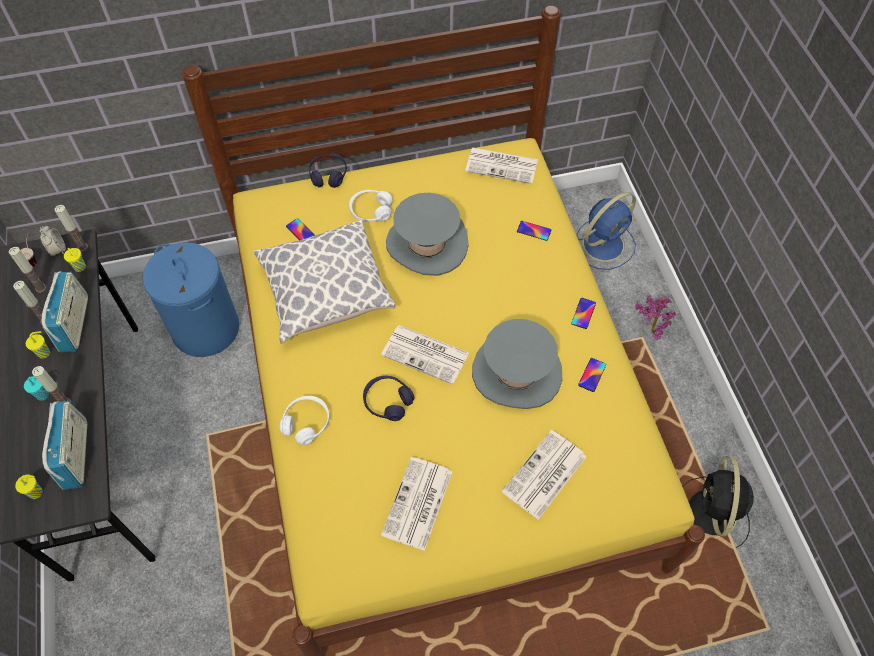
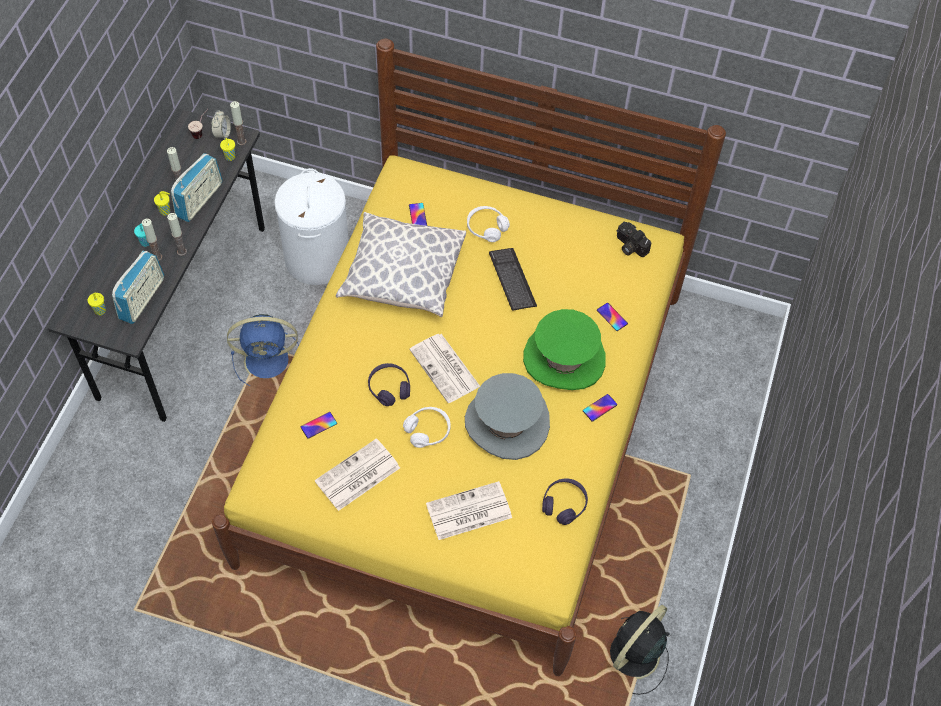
camera: 30 degrees right, 0 degrees up
(41, 288) = (192, 159): candle -> candle (182, 251)
(205, 328) = (317, 258): blue laundry basket -> white laundry basket
(306, 423) = (318, 369): white headphones -> white headphones (427, 430)
(328, 175) = (474, 178): purple headphones -> purple headphones (564, 504)
(427, 244) = (512, 280): grey hat -> keyboard
(503, 165) = (629, 246): newspaper -> camera
(522, 287) = (564, 358): none -> green hat
(592, 375) = (567, 459): phone -> phone (318, 425)
(604, 243) = (721, 372): blue fan -> blue fan (269, 360)
(649, 329) = (702, 472): potted plant -> none

